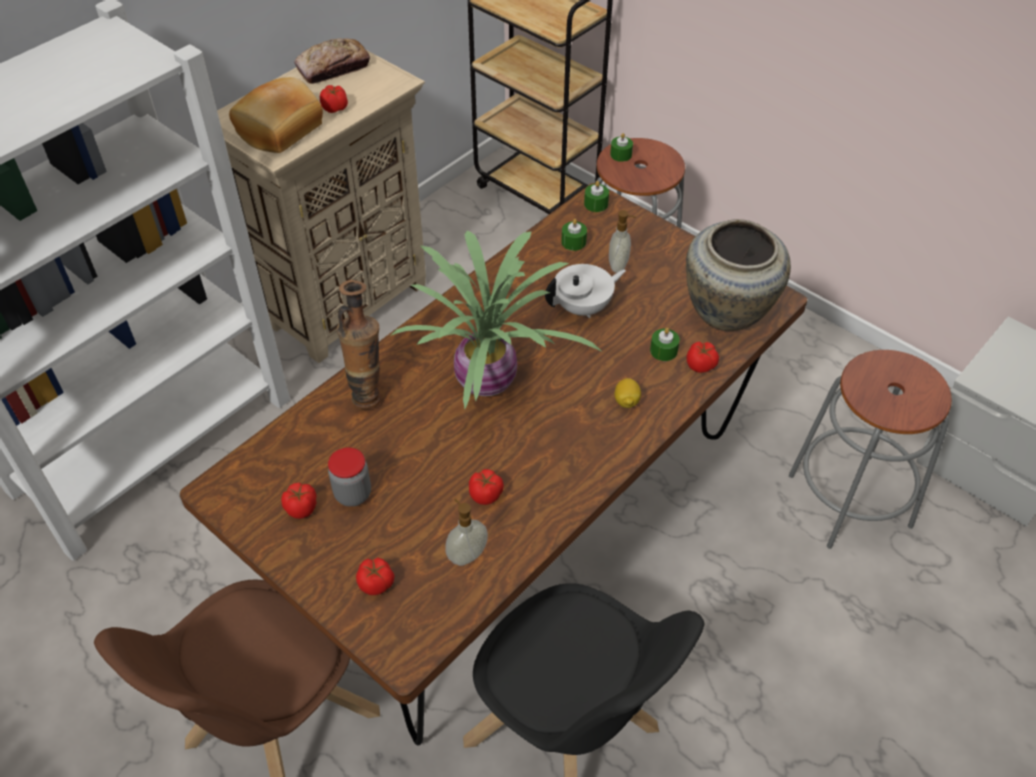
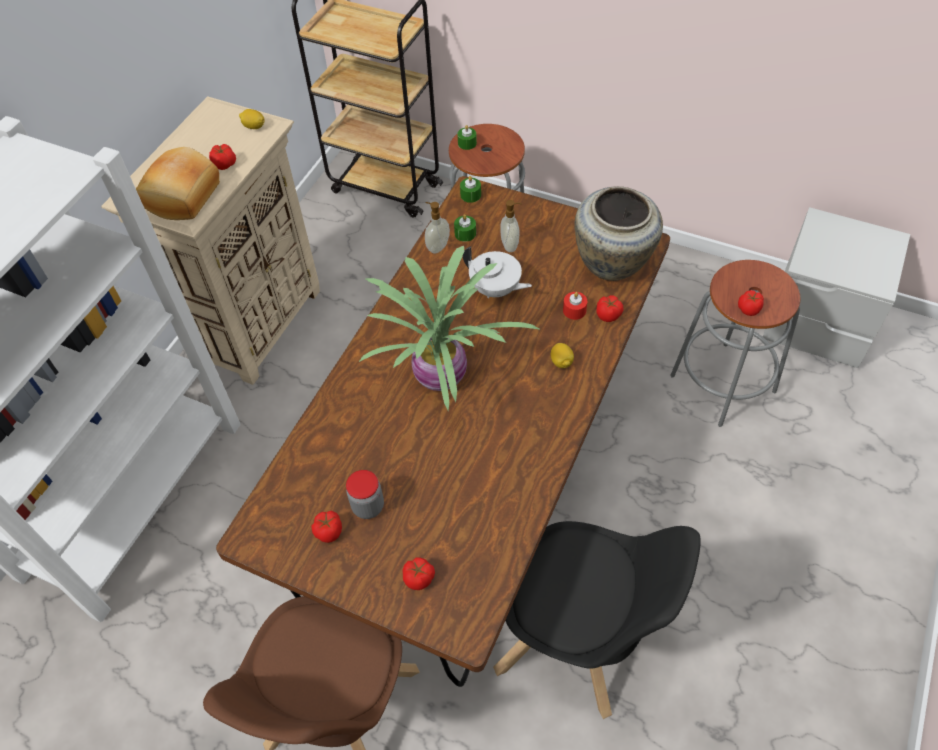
camera: 15 degrees left, 5 degrees up
(333, 68) = (207, 127): bread -> none
(367, 393) = (344, 414): vase -> none
(380, 78) = (254, 127): none -> lemon
(466, 555) = (483, 531): soap dispenser -> soap dispenser (437, 246)
(486, 494) = (479, 474): tomato -> tomato (749, 309)
(583, 307) = (495, 289): white teapot -> white teapot turned 75 degrees clockwise
(663, 351) = (574, 310): green candle -> red candle

